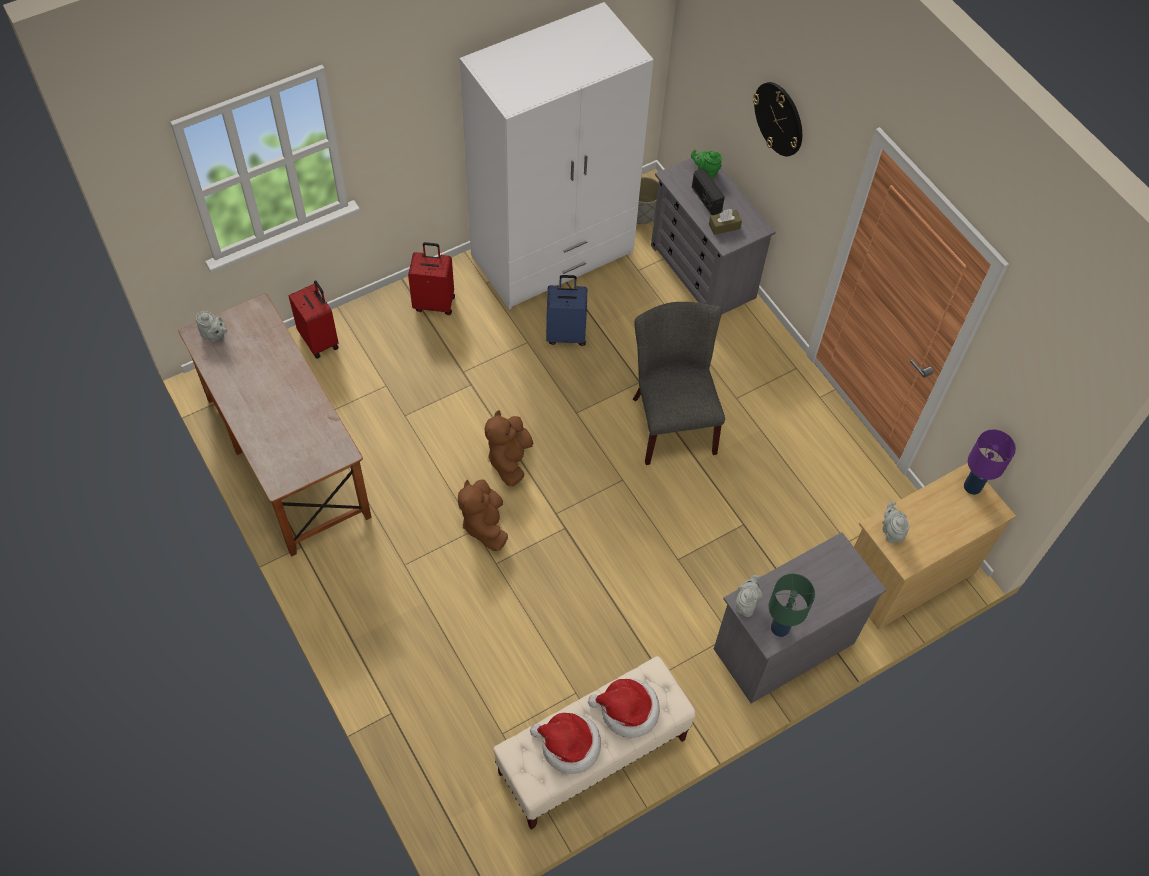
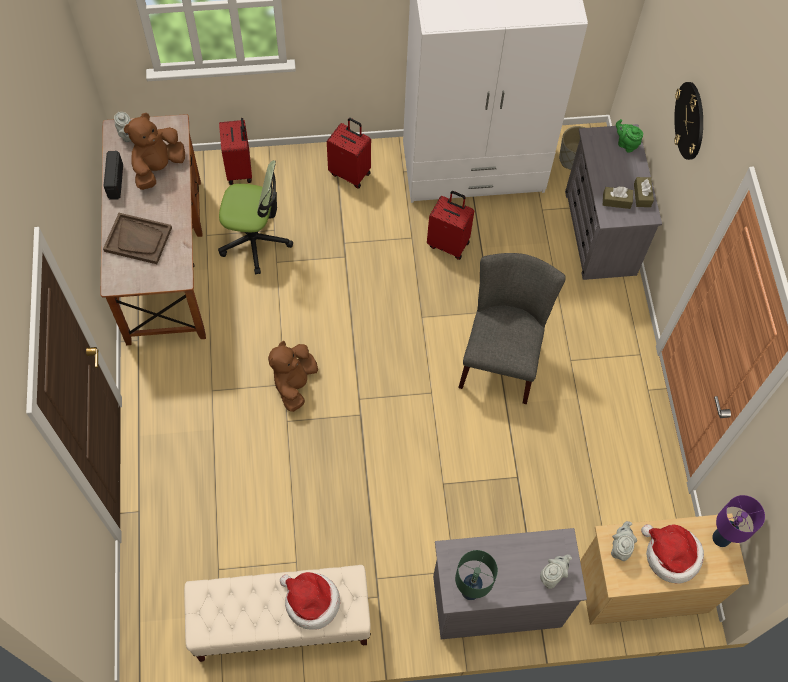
camera: 25 degrees right, 5 degrees up
(280, 432) = (138, 239): none -> brown tray
(372, 403) = (255, 240): none -> office chair
(509, 460) = (344, 335): brown plush toy -> brown plush toy (158, 168)
(566, 334) = (449, 243): blue suitcase -> red suitcase
(568, 745) = (246, 609): hat -> hat (670, 555)
(706, 199) = (612, 170): radio -> radio (115, 181)
(744, 213) = (642, 195): none -> brown tissue box
(746, 604) = (451, 556): grey teapot -> grey teapot (552, 575)

